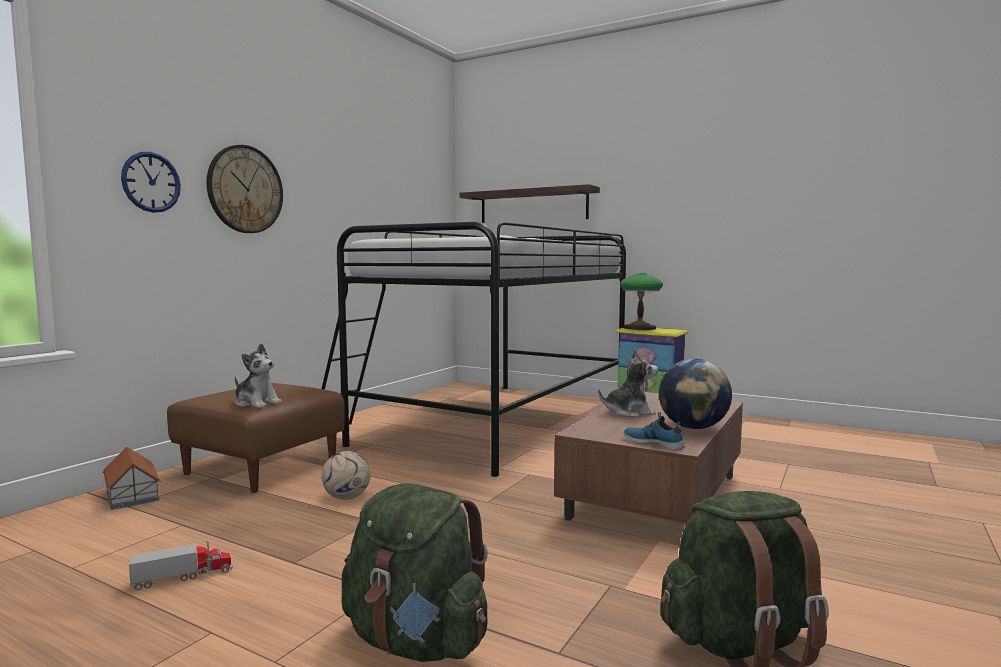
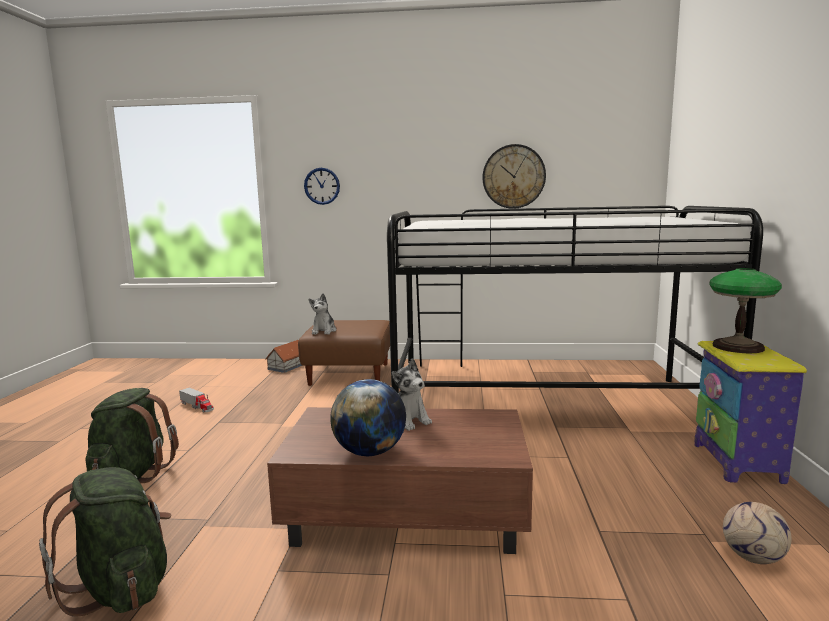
camera: 65 degrees right, 5 degrees up
(245, 189) = (389, 182): wall clock -> wall clock (513, 176)
(347, 497) = (316, 406): football -> football (753, 557)
(533, 206) = (710, 166): shelf -> none
(653, 443) = (301, 441): shoe -> none

